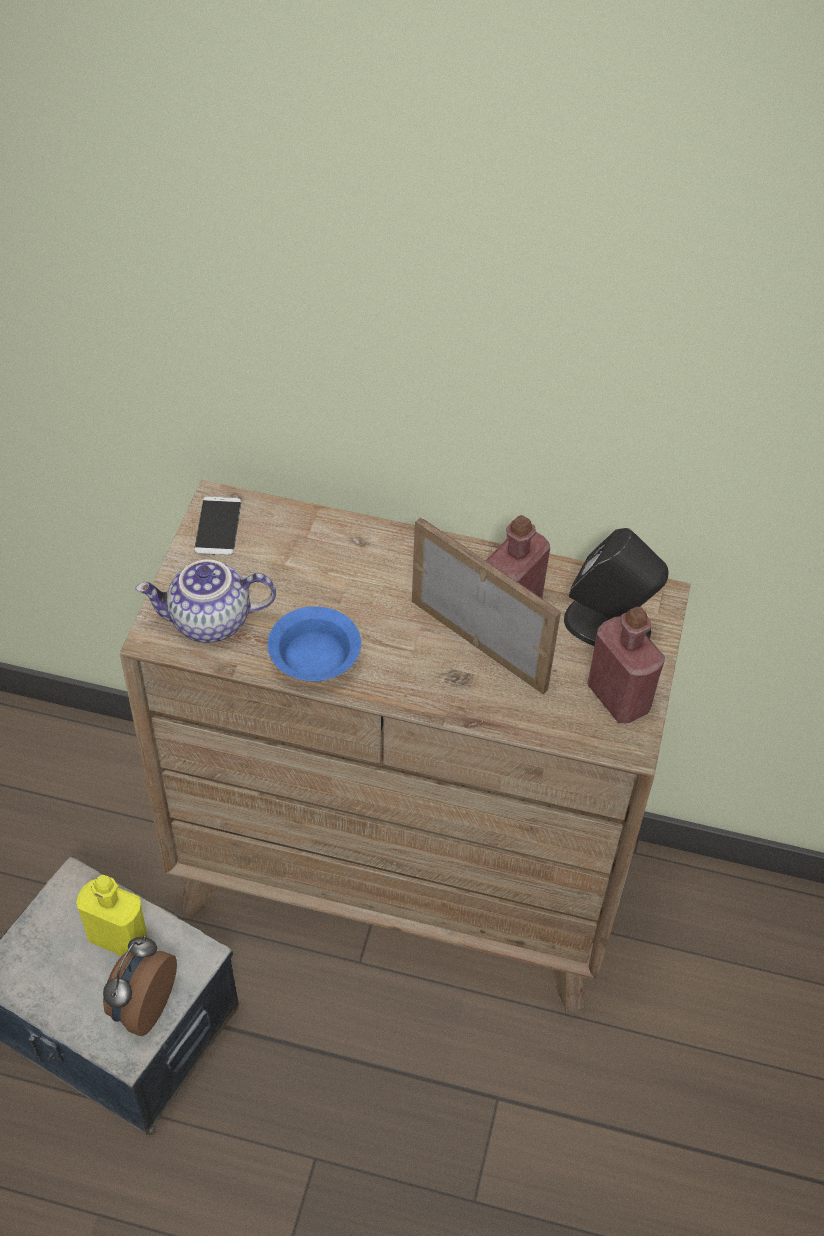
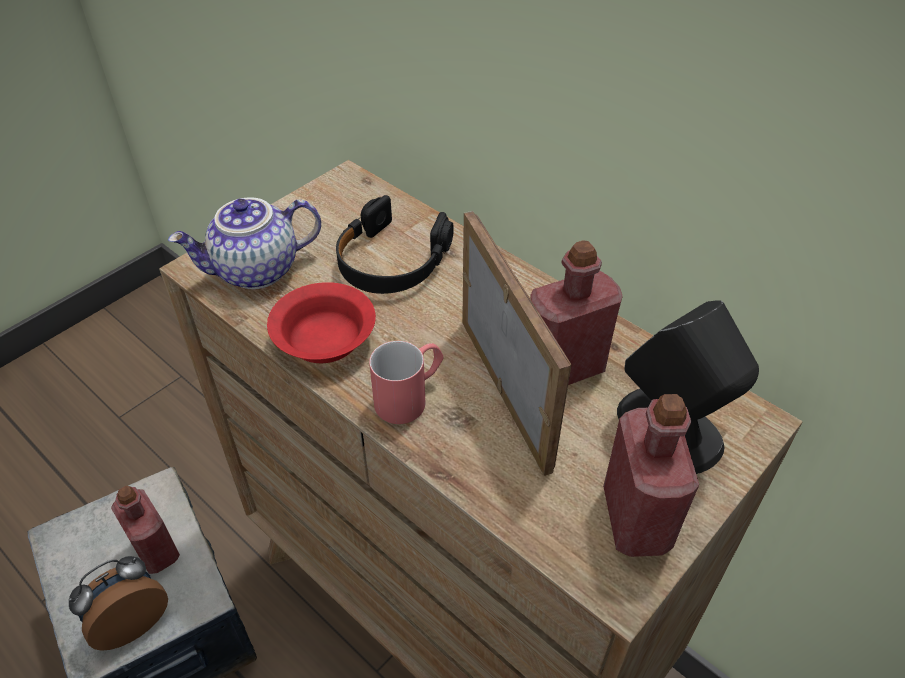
camera: 30 degrees right, 5 degrees down
(118, 937) = (156, 550): yellow bottle -> red bottle
(209, 622) = (256, 271): teapot -> teapot turned 45 degrees counterclockwise
(218, 527) = (331, 198): phone -> none
(314, 660) = (323, 341): blue bowl -> red bowl
(316, 568) = (391, 261): none -> black headphones
(413, 676) = (410, 396): none -> red mug

